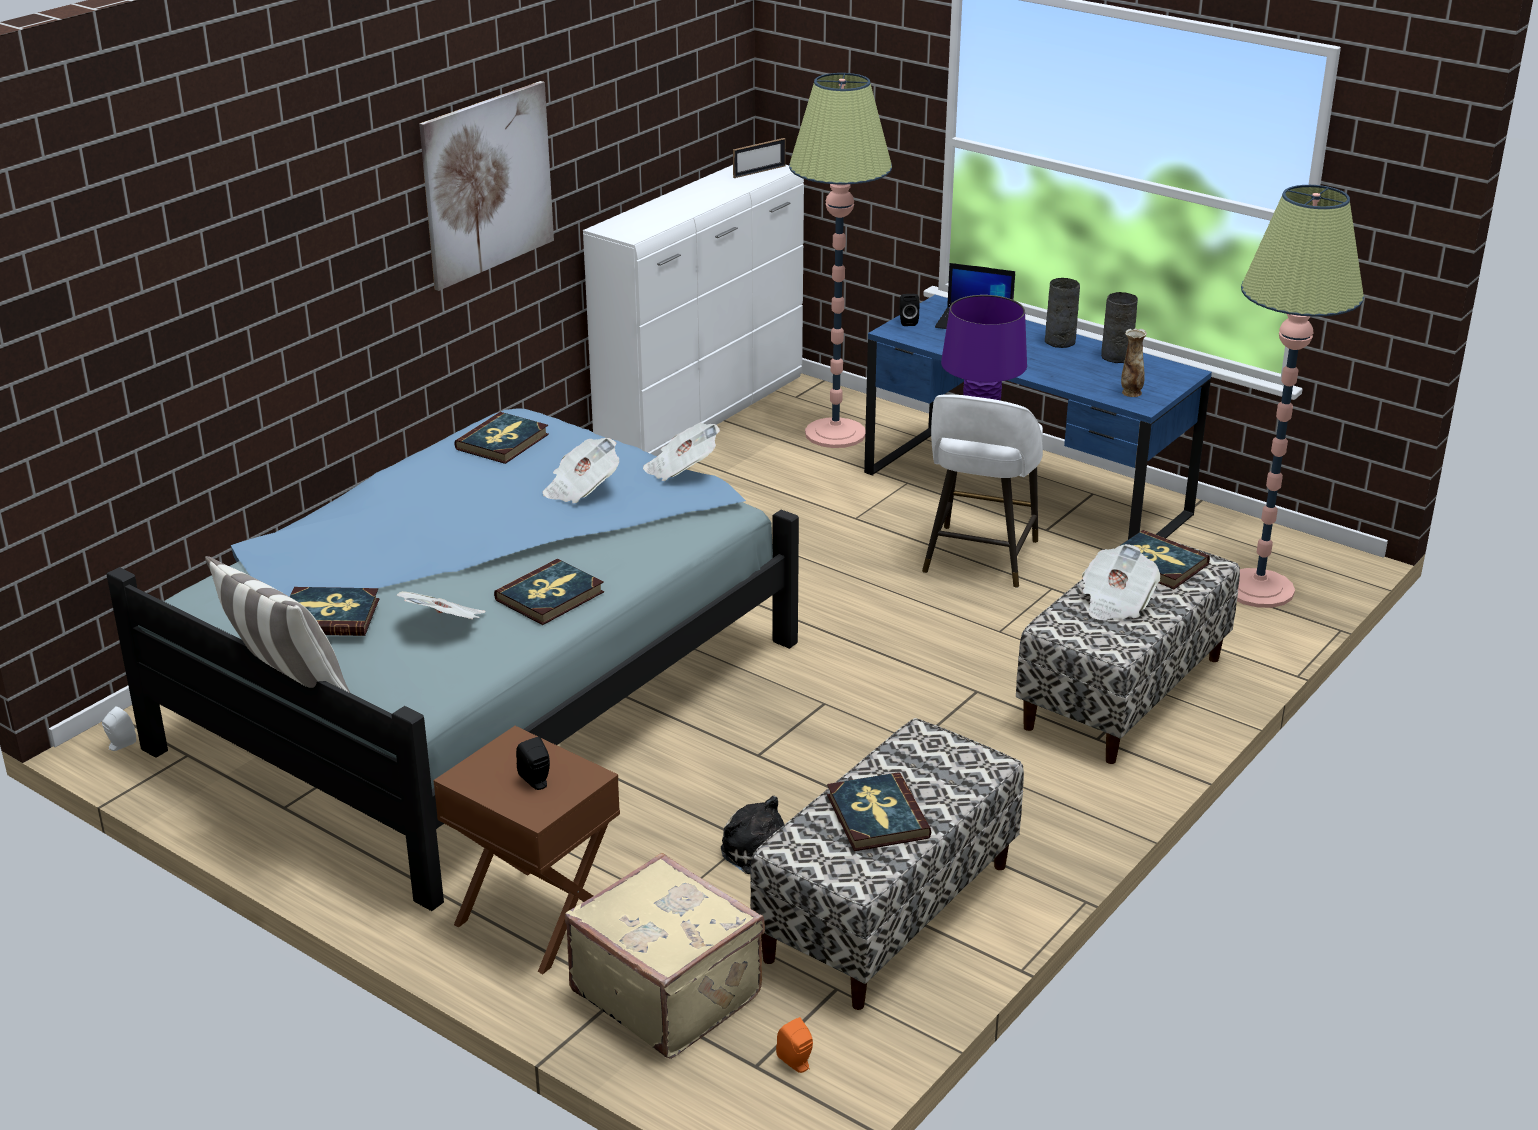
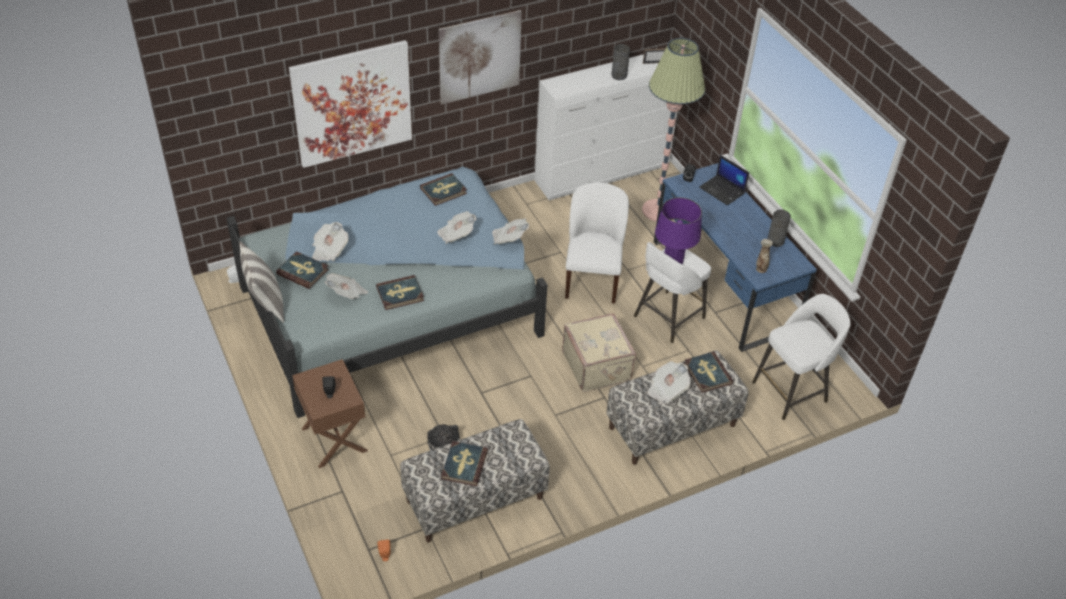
camera: 25 degrees right, 15 degrees up
(291, 299) = (352, 103): none -> picture
(356, 573) = (329, 250): none -> newspaper
(668, 991) = (360, 498): beige suitcase -> beige suitcase (597, 365)
(808, 546) = (592, 279): none -> white chair
(1059, 342) = (755, 219): grey vase -> grey vase (618, 76)
(1258, 589) = (791, 391): floor lamp -> white stool

